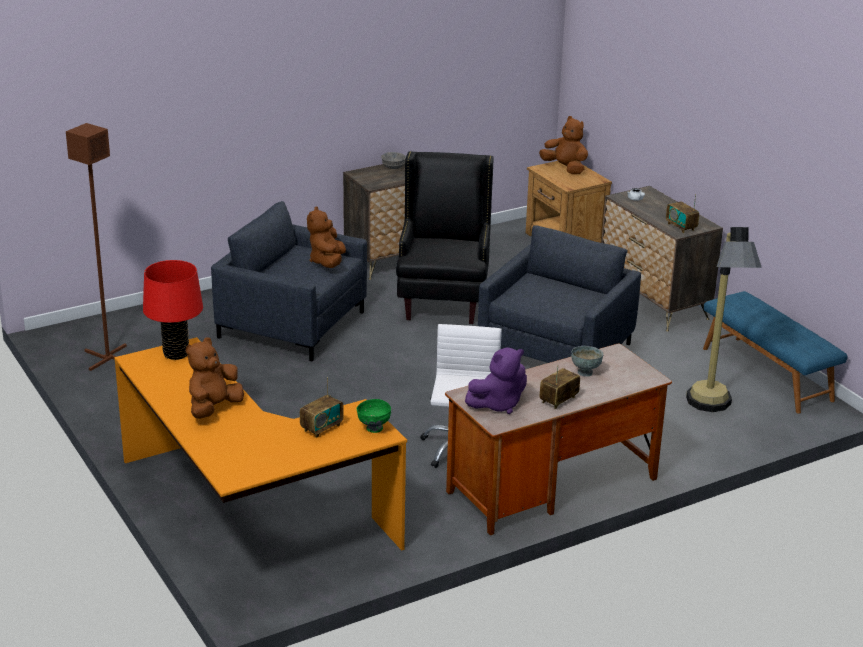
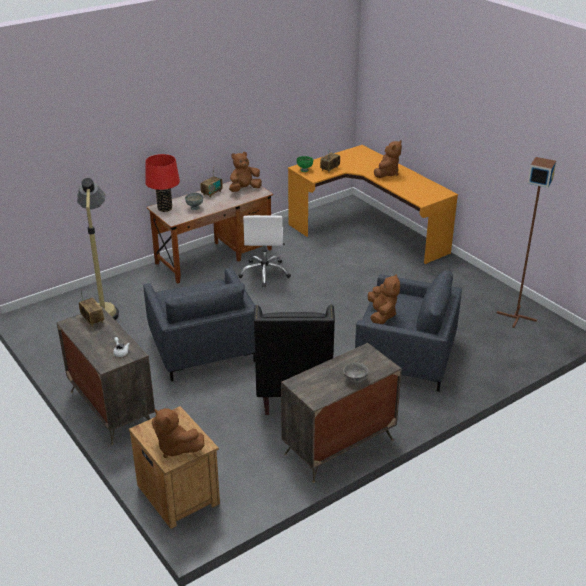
camera: 175 degrees right, 5 degrees up
(176, 354) = (425, 197): red table lamp -> red table lamp (165, 209)
(498, 404) = (244, 189): purple plush toy -> brown plush toy
(556, 351) = (202, 347): grey armchair -> grey armchair turned 45 degrees counterclockwise
(767, 374) = (51, 340): blue bench -> none

